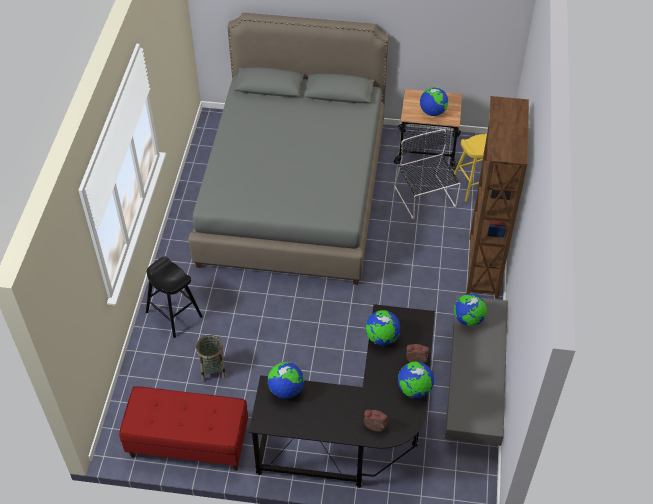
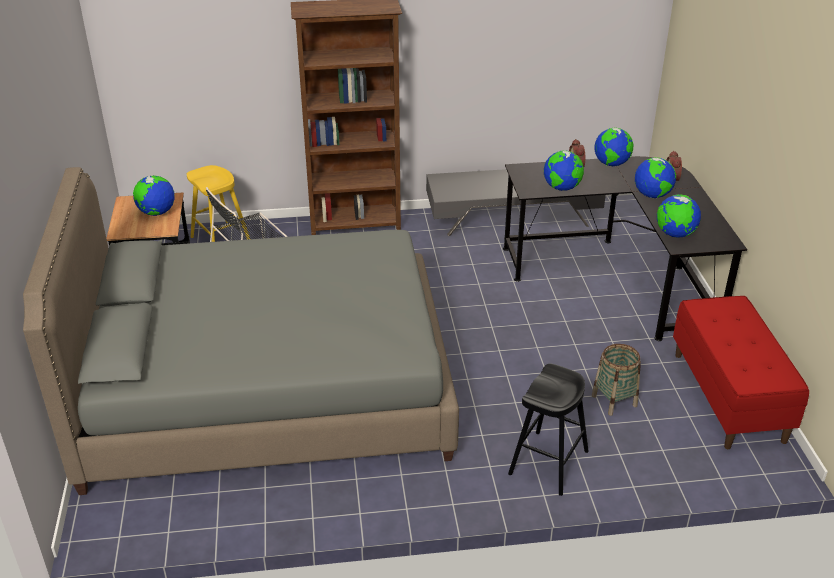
camera: 105 degrees left, 15 degrees down
(468, 319) = (464, 192): globe -> globe (652, 195)

